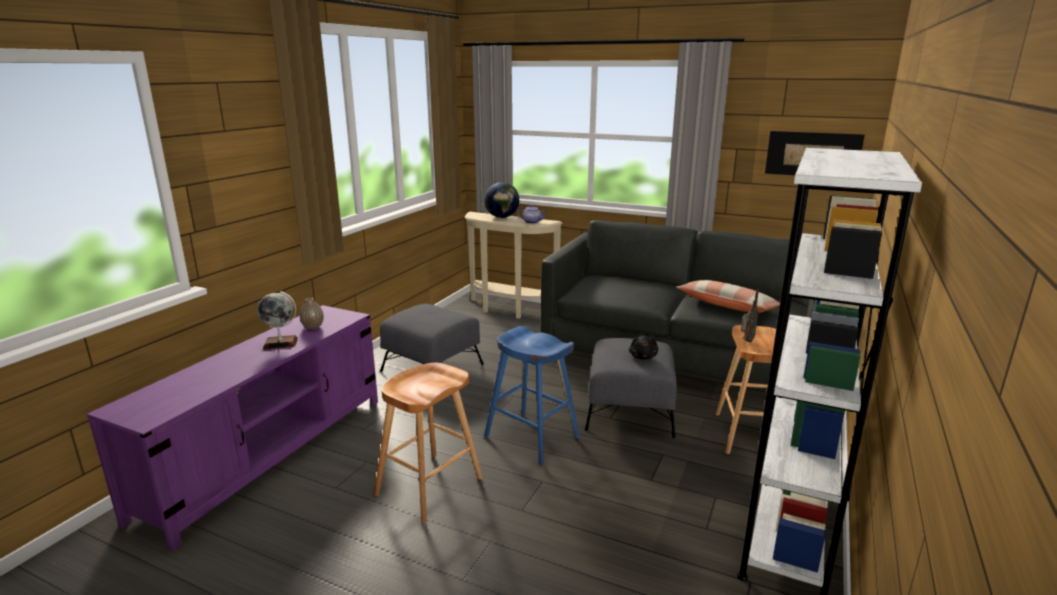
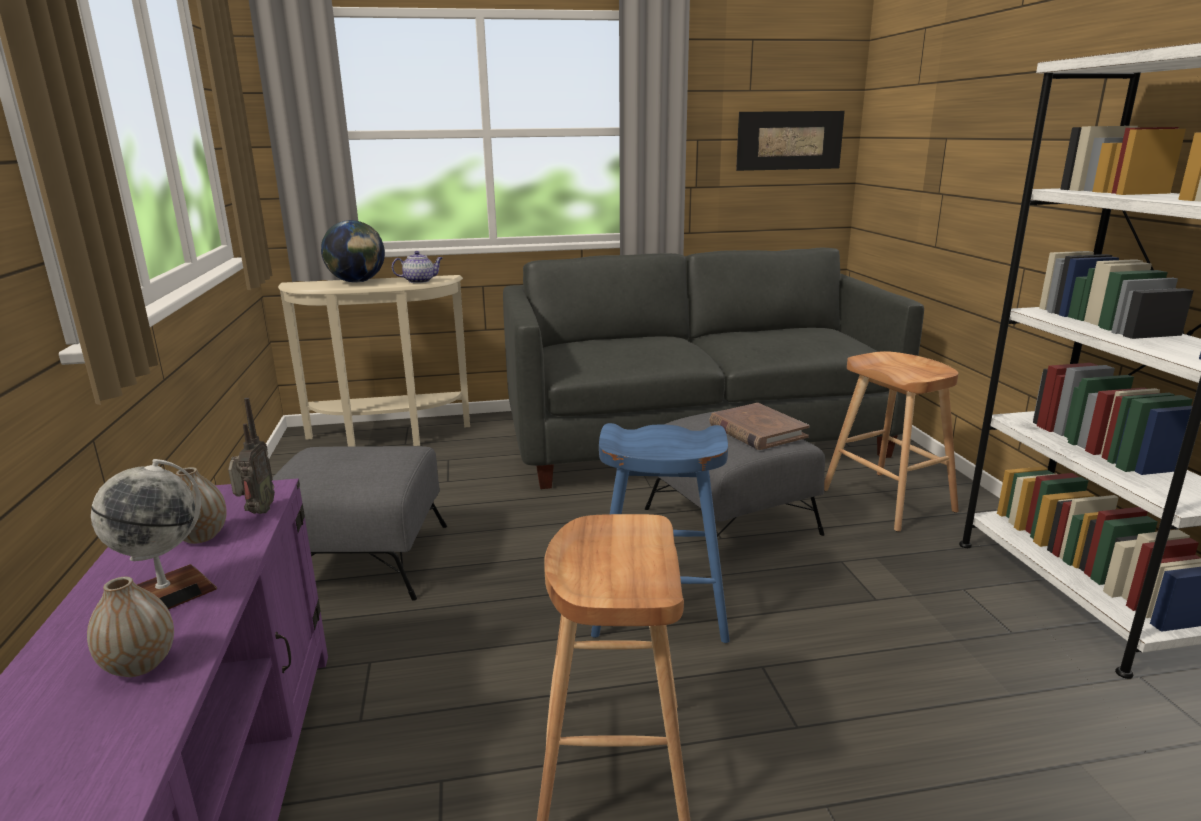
camera: 35 degrees left, 0 degrees up
(251, 361) = (140, 665): none -> vase
(643, 357) = (757, 431): black plush toy -> brown book
(727, 306) = (779, 344): pillow -> none
(746, 341) = (892, 371): radio -> radio (256, 512)

